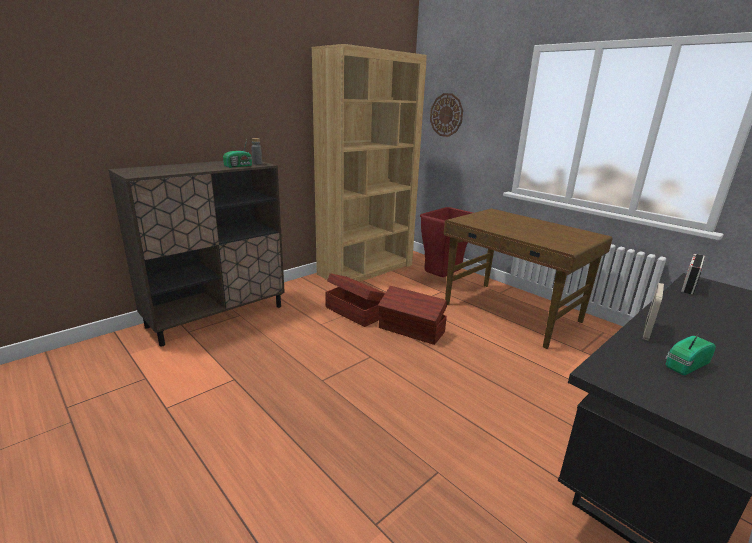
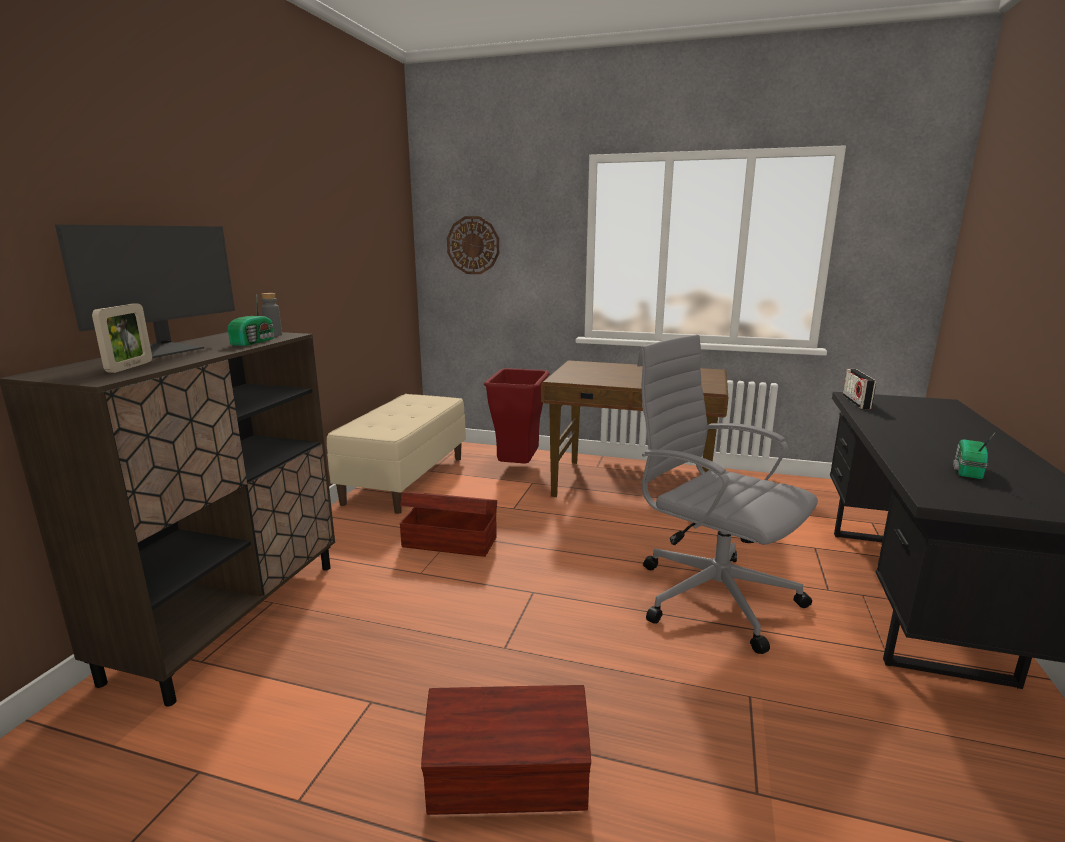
camera: 30 degrees left, 5 degrees down
(191, 165) = (165, 351): none -> monitor
(366, 269) = (405, 479): brown bookcase -> beige bench
(411, 330) = (548, 541): brown storage box -> brown storage box (509, 783)
(486, 402) = (711, 595): none -> grey office chair
(646, 331) = (899, 450): picture frame -> picture frame (130, 367)

